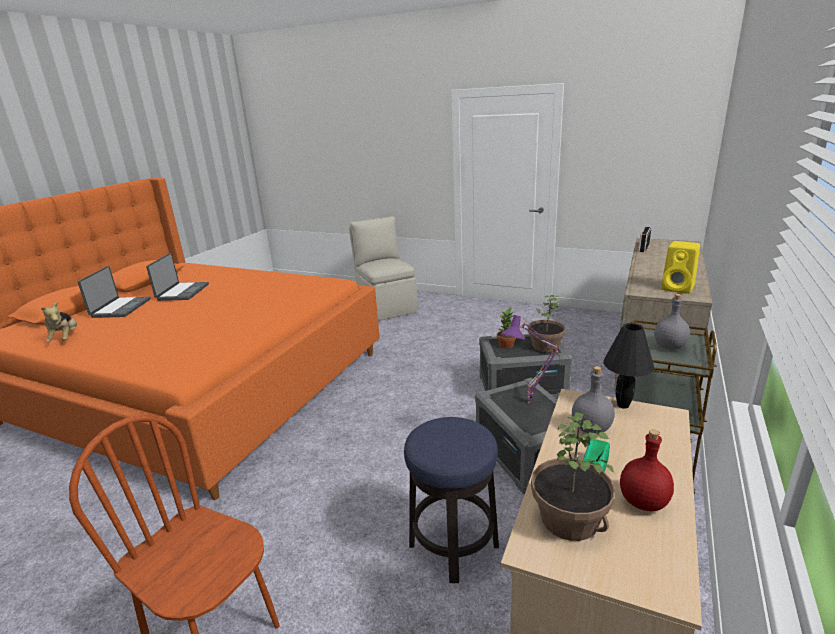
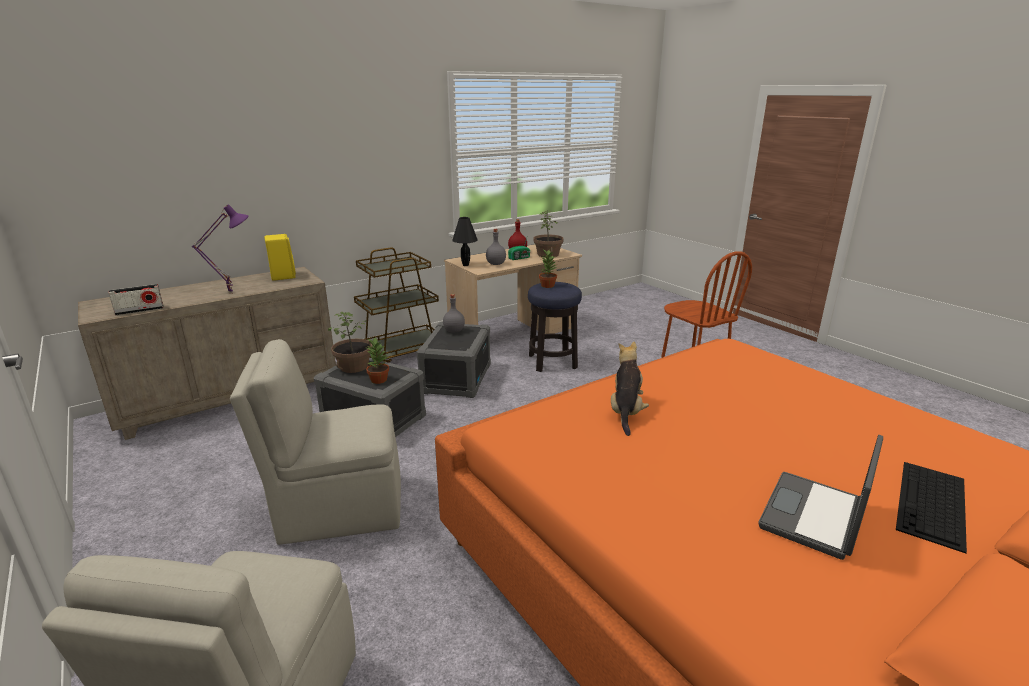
camera: 150 degrees left, 0 degrees up
(65, 338) = (952, 442): plush toy -> plush toy (626, 412)
(120, 308) = (932, 504): laptop -> keyboard
(451, 344) = (338, 508): none -> beige chair
(465, 438) = (547, 285): none -> potted plant
(530, 403) = (449, 339): purple table lamp -> purple table lamp (232, 293)
(670, 346) = (389, 266): grey bottle -> grey bottle (453, 331)

